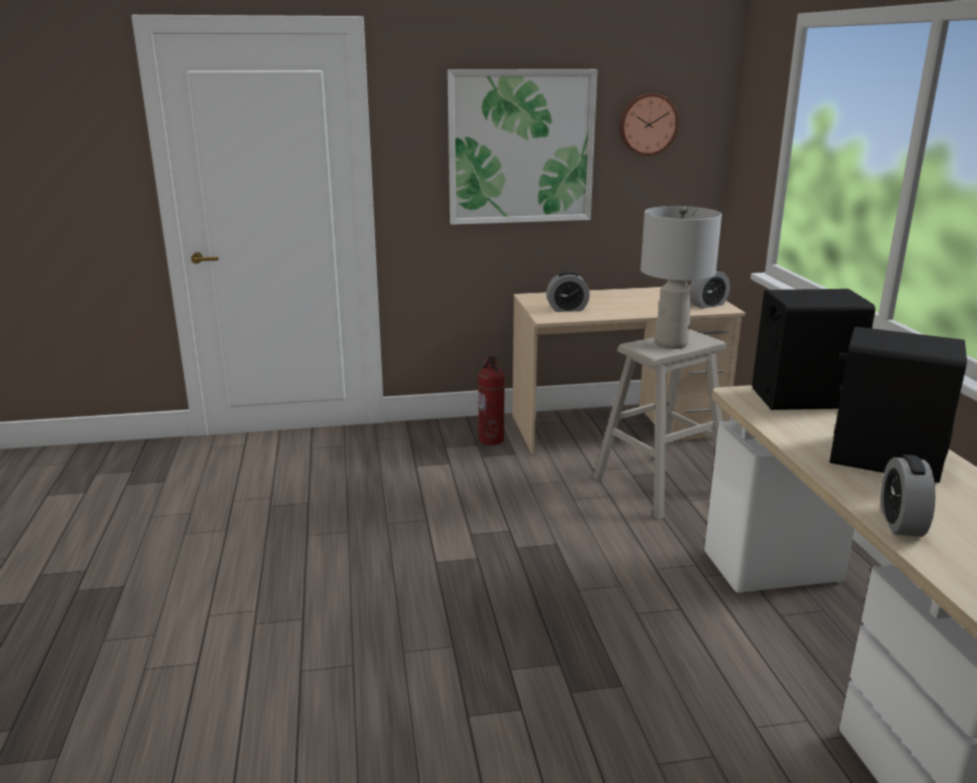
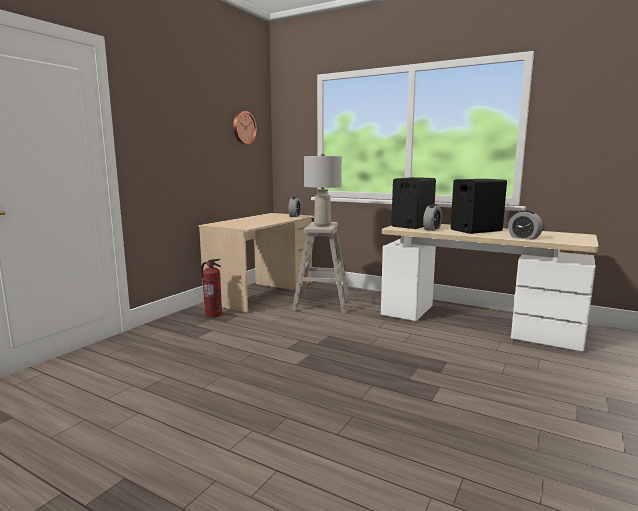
camera: 50 degrees left, 10 degrees down
(521, 147) = (193, 135): picture -> none
(567, 309) = (244, 224): alarm clock -> alarm clock (432, 229)

